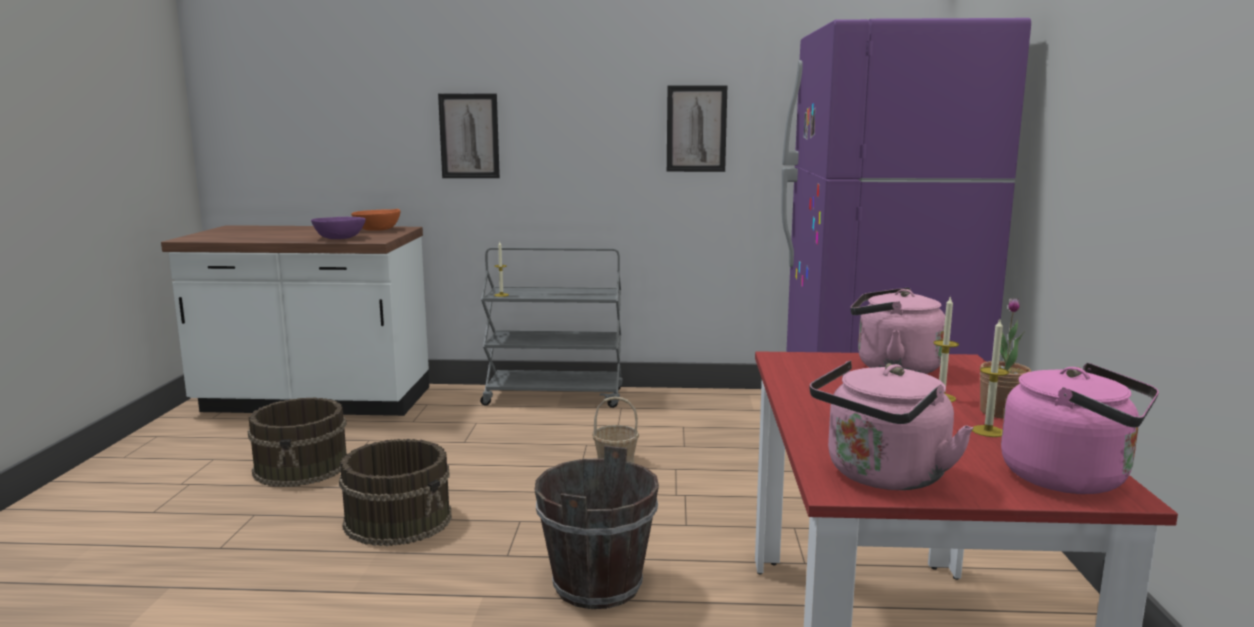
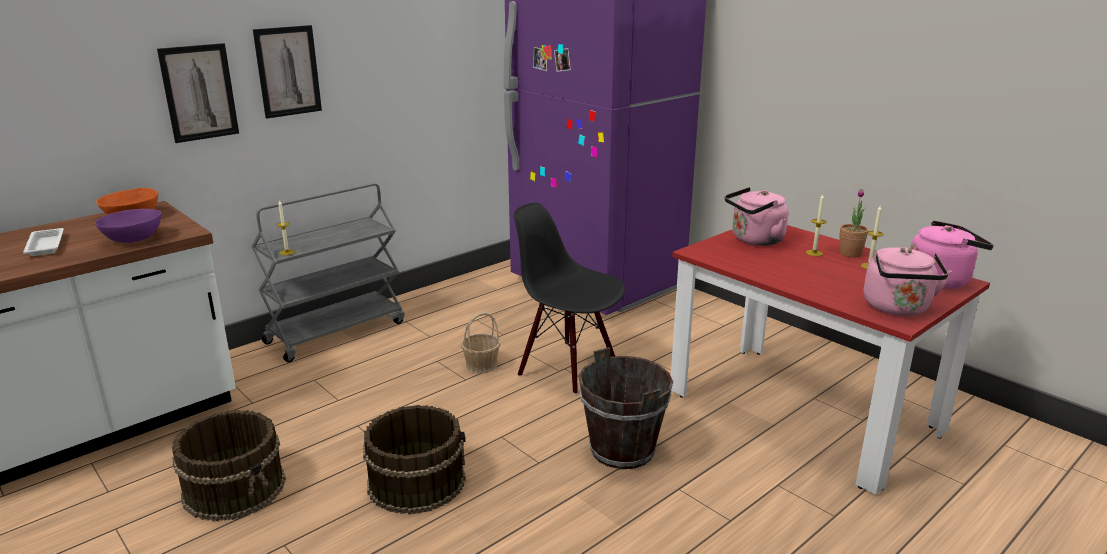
camera: 45 degrees left, 10 degrees up
(294, 233) = (46, 245): none -> white tray
(690, 495) = (568, 367): none -> black chair
(696, 129) = (410, 60): picture -> picture (288, 71)

